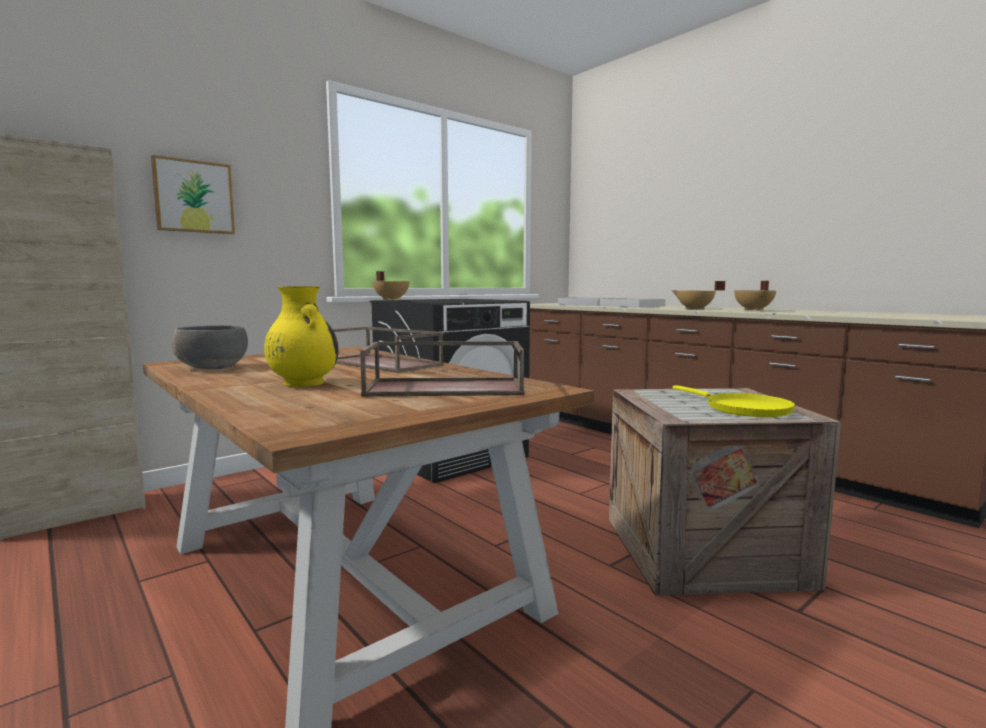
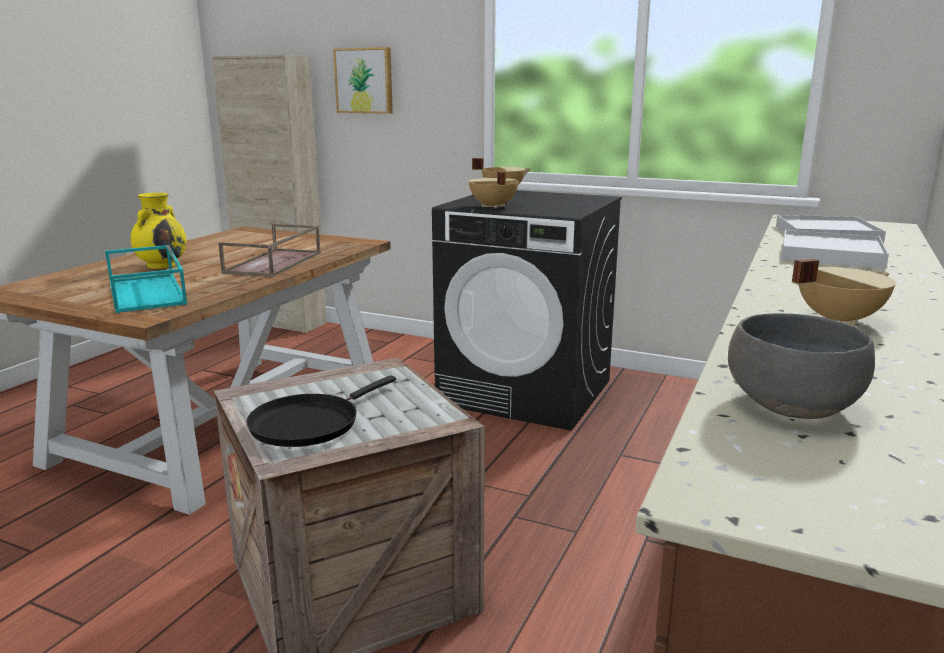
camera: 65 degrees right, 10 degrees up
(212, 367) = (227, 239): grey bowl -> grey bowl (791, 405)
(447, 387) = (148, 293): brown tray -> turquoise tray
(695, 309) = (773, 287): beige cooking pot -> beige cooking pot (492, 206)
(742, 409) = (309, 423): yellow frying pan -> black frying pan

